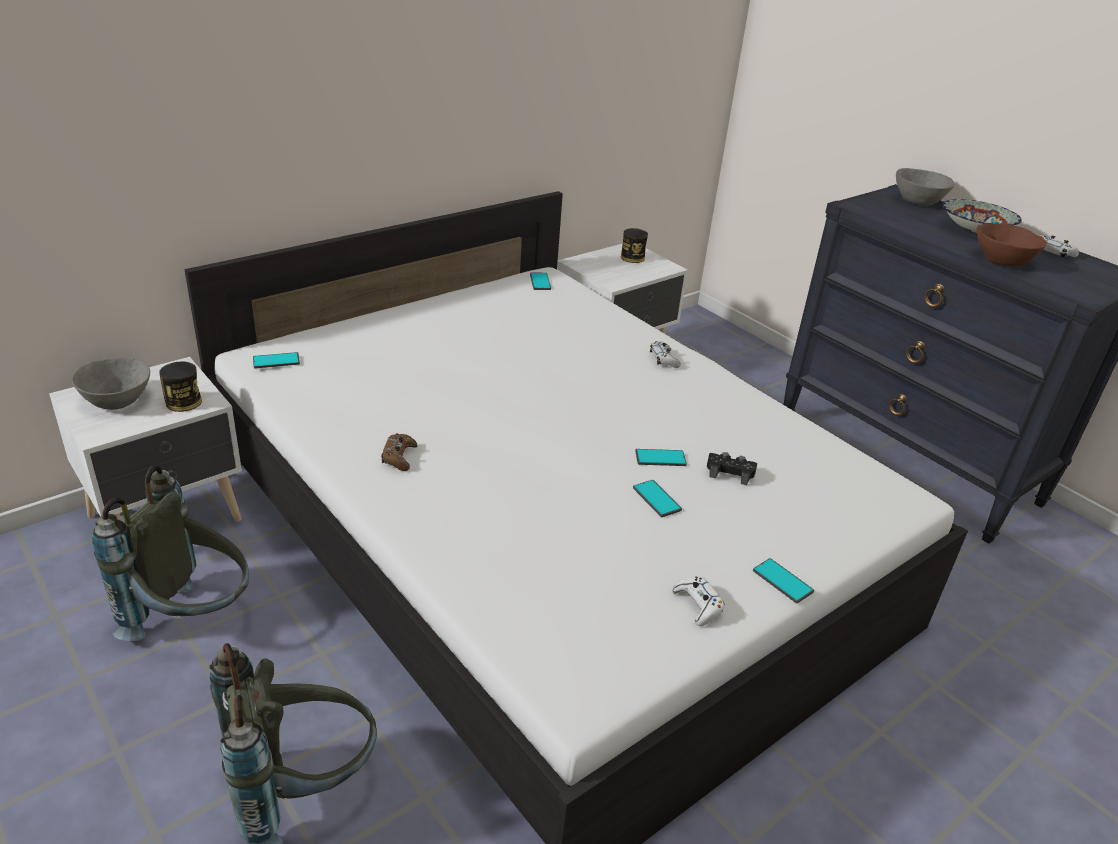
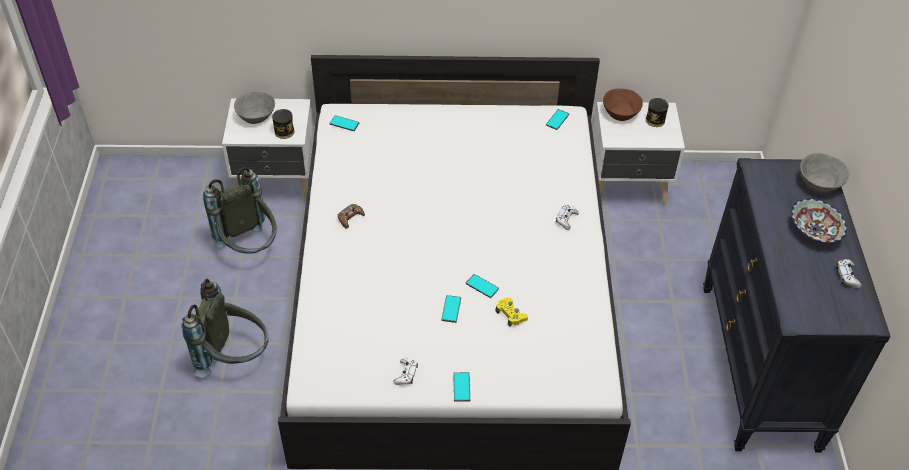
camera: 40 degrees right, 15 degrees up
(730, 472) = (511, 314): black game controller -> yellow game controller
(1002, 261) = (787, 266): brown bowl -> brown bowl (621, 114)

